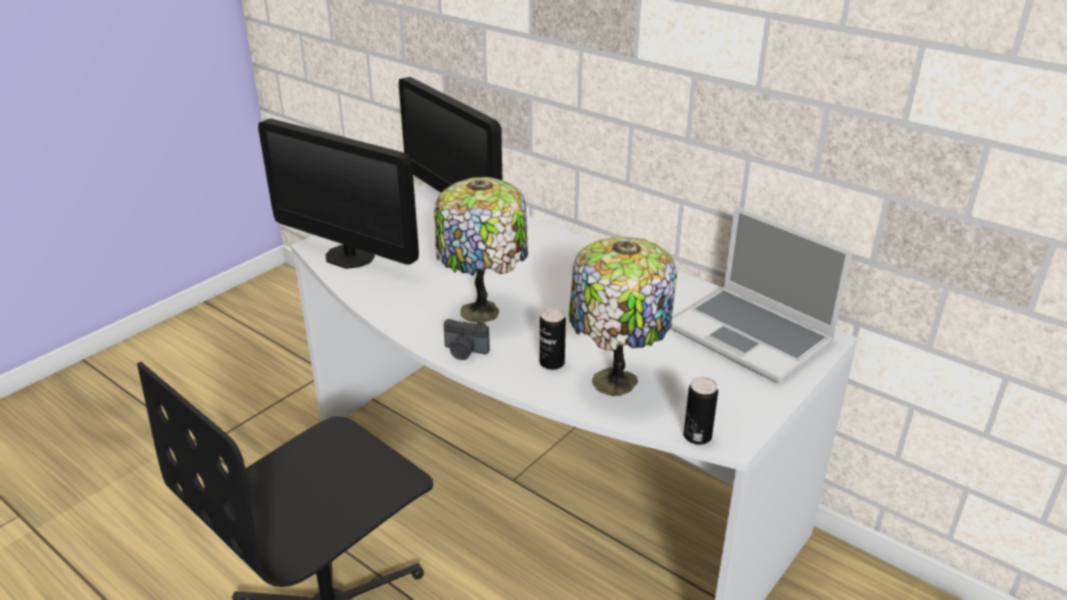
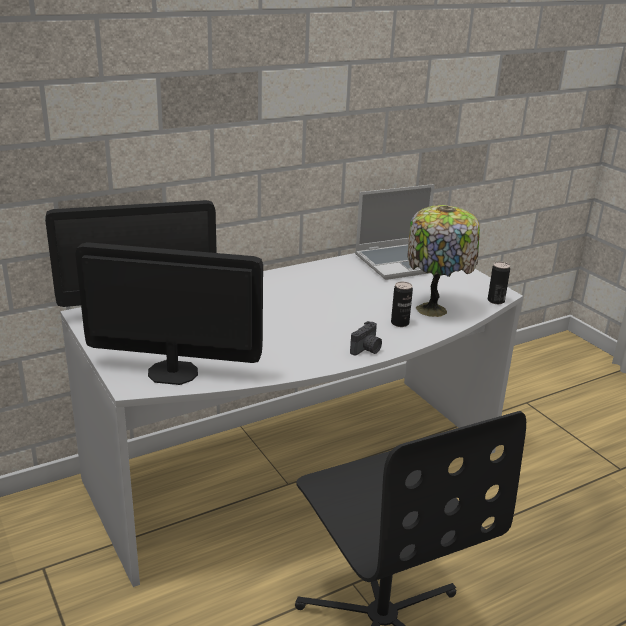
camera: 70 degrees left, 5 degrees down
(350, 256) = (173, 372): monitor -> monitor turned 135 degrees counterclockwise
(483, 312) = (318, 333): table lamp -> none

